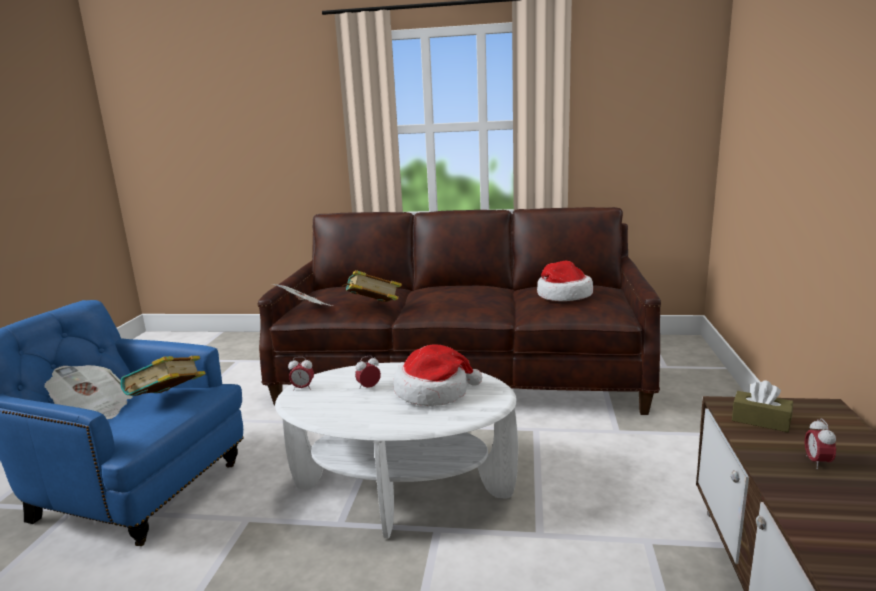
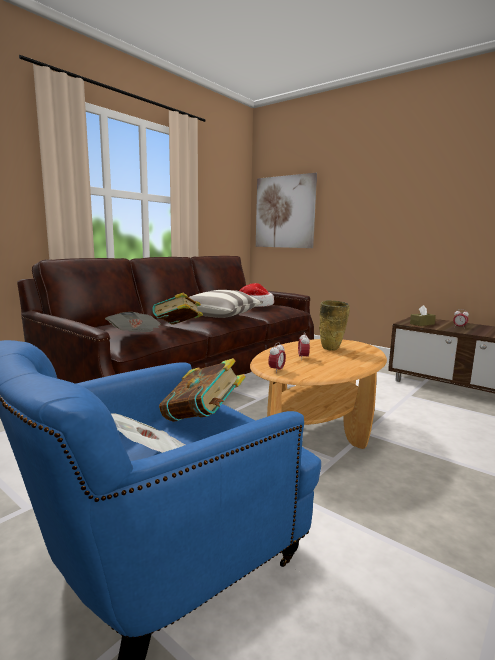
camera: 60 degrees left, 5 degrees down
(401, 492) = (316, 432): white coffee table -> brown coffee table
(433, 392) = (331, 349): hat -> beige vase
(463, 301) = (219, 315): none -> pillow
(745, 125) = (285, 212): none -> picture

